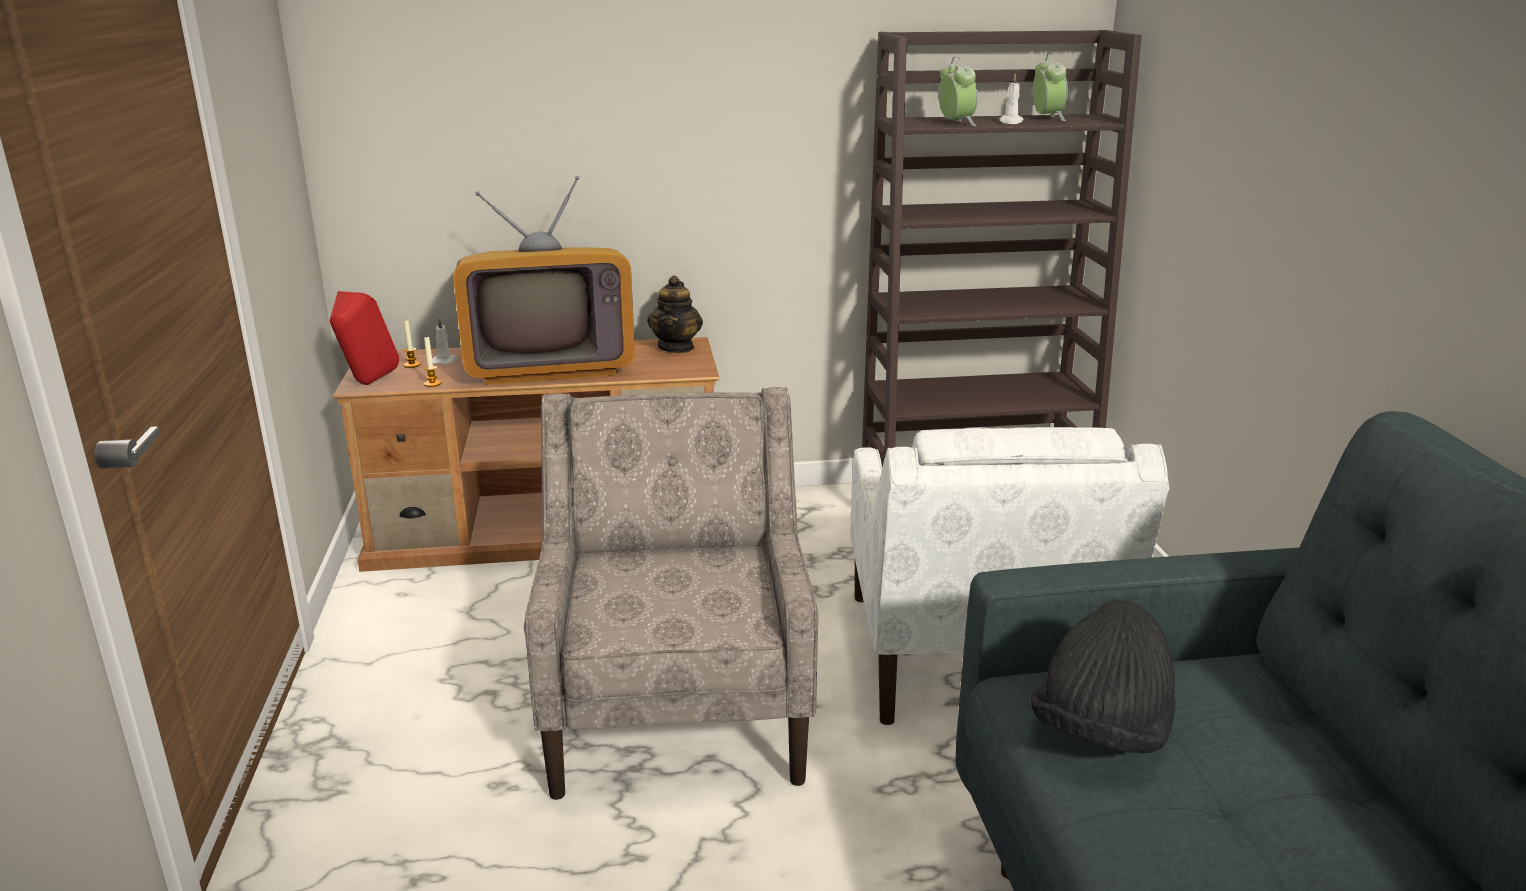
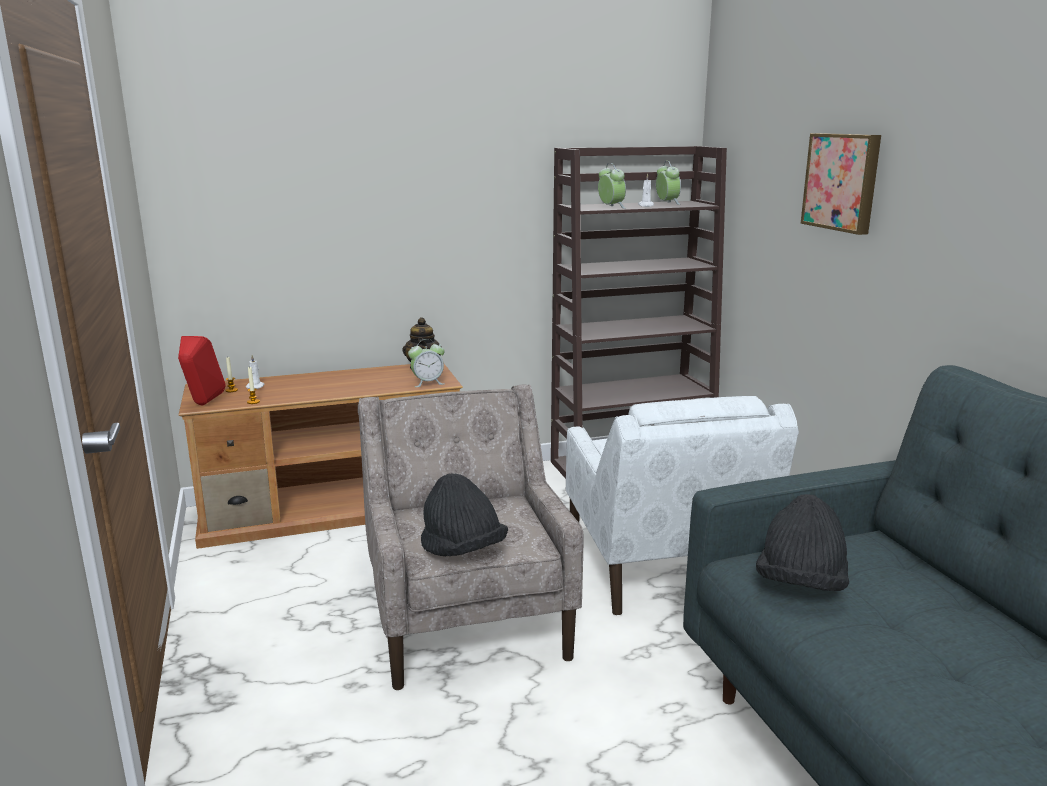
camera: 10 degrees left, 5 degrees down
(549, 365) = (336, 384): television -> none
(648, 622) = (462, 550): none -> black hat
(673, 370) = (427, 383): none -> alarm clock
(1294, 99) = (843, 182): none -> picture

